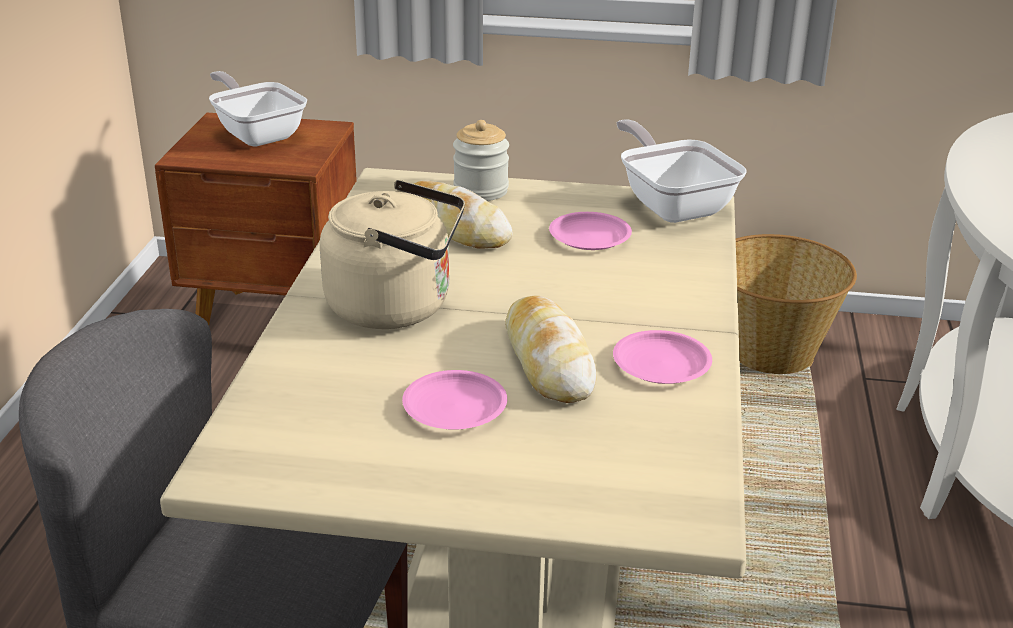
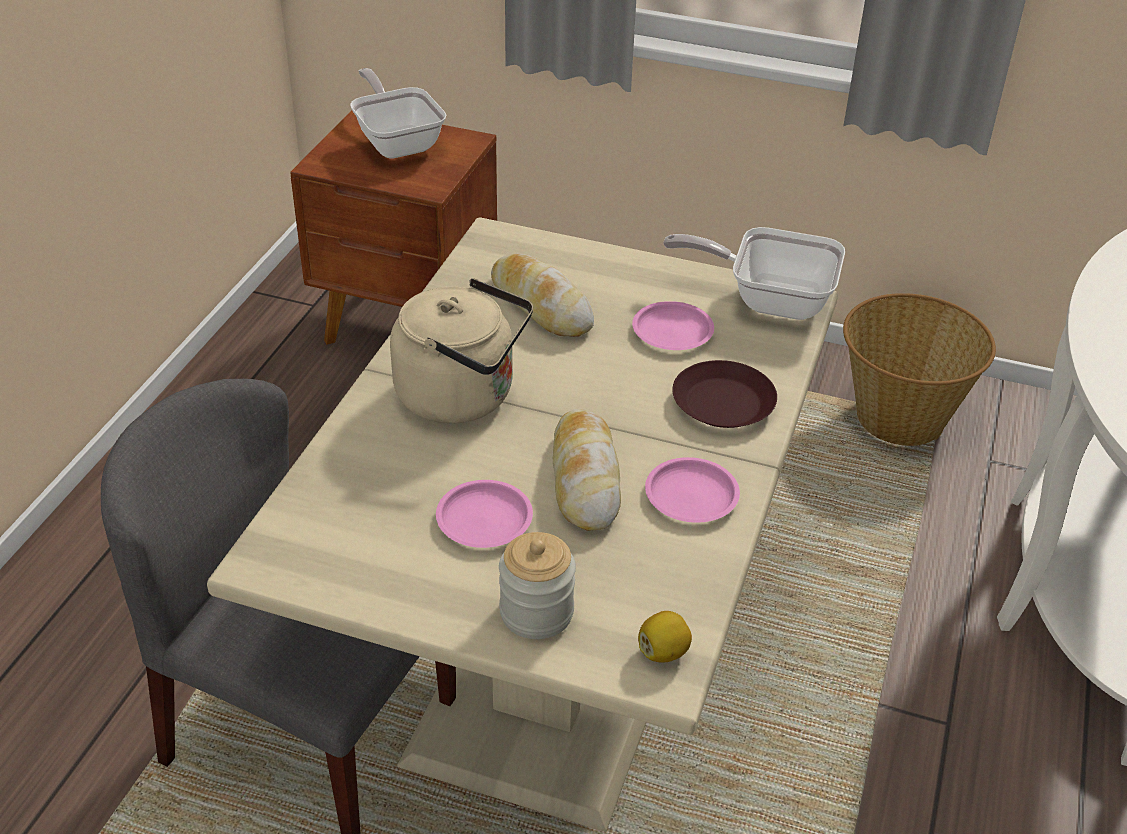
camera: 10 degrees right, 10 degrees up
(481, 190) = (582, 260): jar -> jar (536, 612)
(662, 287) = (723, 404): none -> brown plate
(672, 204) = (769, 299): frying pan -> frying pan turned 60 degrees counterclockwise
(687, 500) = (663, 652): none -> lemon

